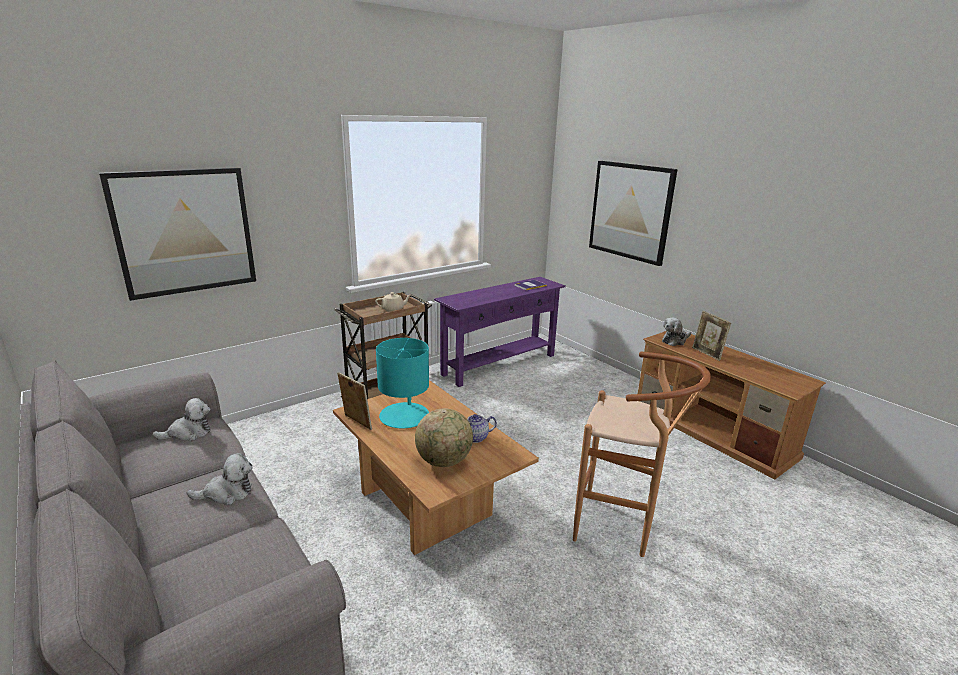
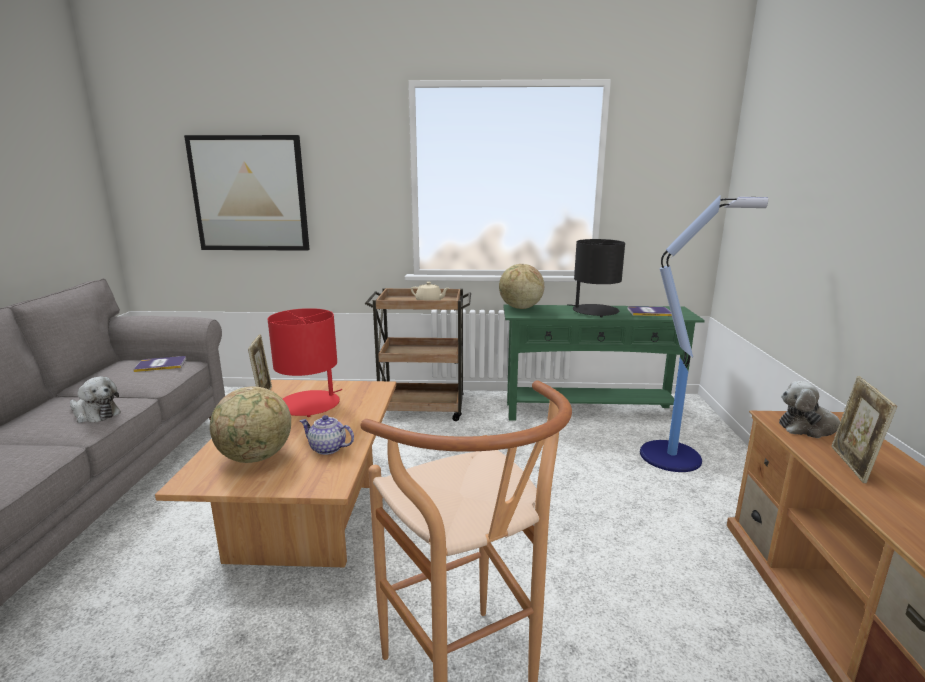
camera: 40 degrees right, 5 degrees down
(188, 433) = (161, 364): plush toy -> book
(404, 416) = (310, 404): turquoise table lamp -> red table lamp
(452, 299) = (520, 308): none -> globe
(499, 364) = (590, 412): purple console table -> green console table
(500, 291) = (594, 311): none -> black table lamp
(572, 378) = (673, 456): none -> floor lamp
(630, 211) = (810, 203): picture -> none

